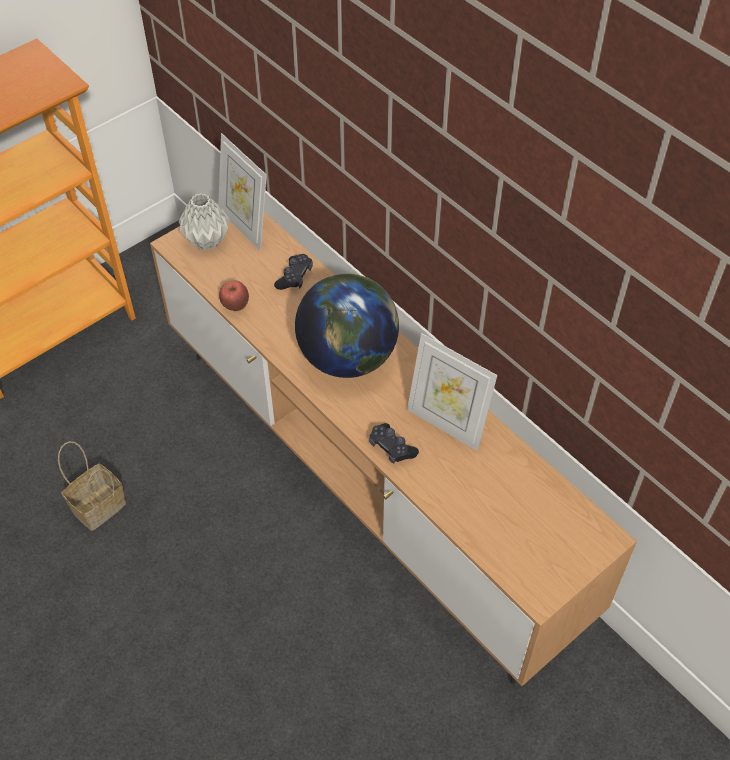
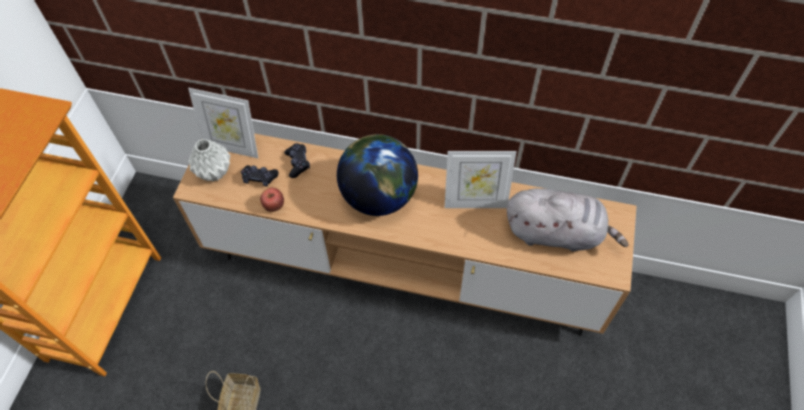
camera: 35 degrees left, 5 degrees up
(391, 448) = (456, 238): black game controller -> black game controller (259, 178)
(510, 511) = (557, 233): none -> grey plush toy

